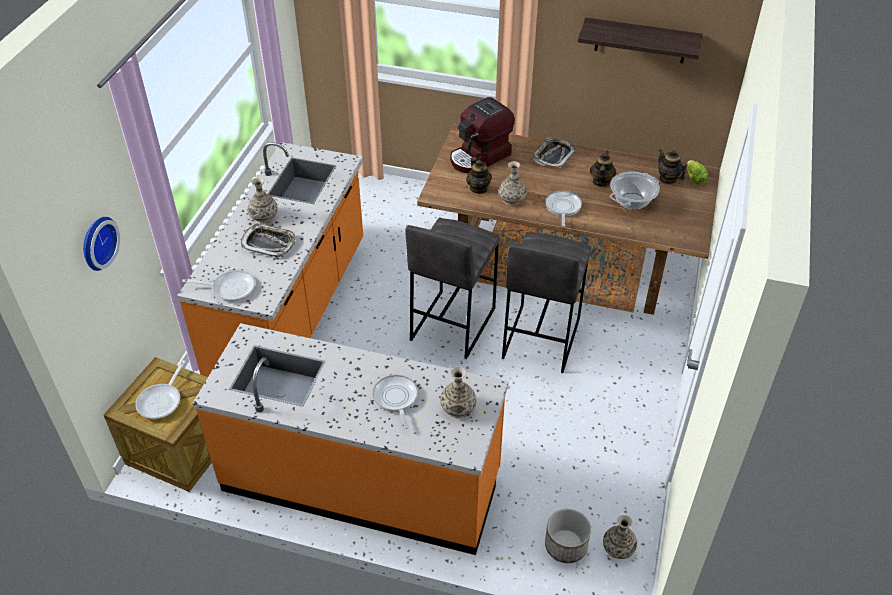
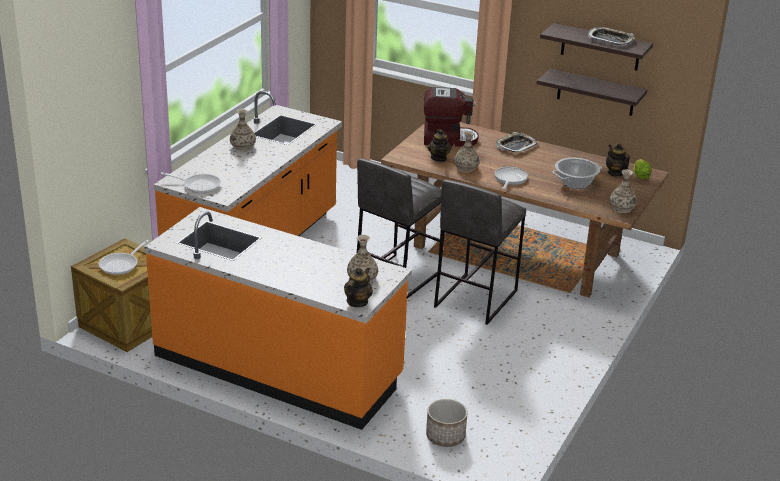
camera: 10 degrees right, 15 degrees down
(96, 242) = (98, 110): wall clock -> none
(269, 243) = (241, 163): tray -> tray (610, 39)
(396, 398) = (312, 266): frying pan -> none
(480, 157) = (448, 139): coffee machine -> coffee machine turned 150 degrees counterclockwise
(601, 181) = (552, 167): teapot -> teapot (357, 302)
(618, 548) = (493, 445): vase -> vase (621, 208)
(634, 87) = (596, 92): none -> shelf

